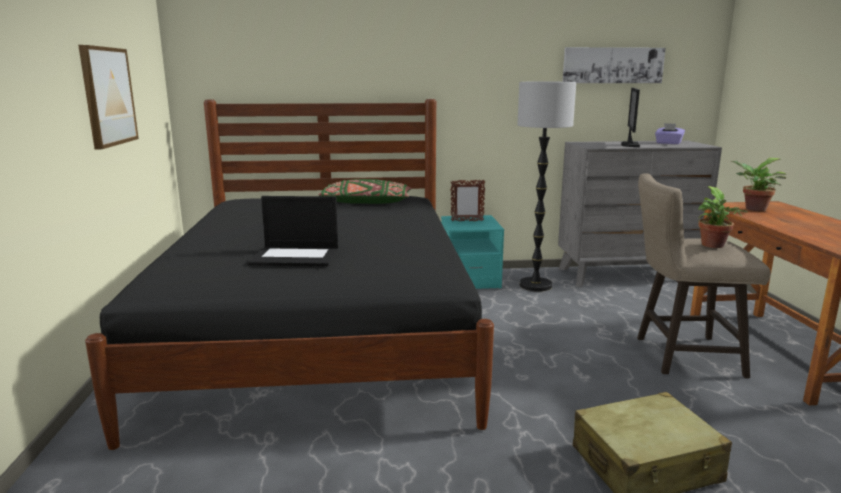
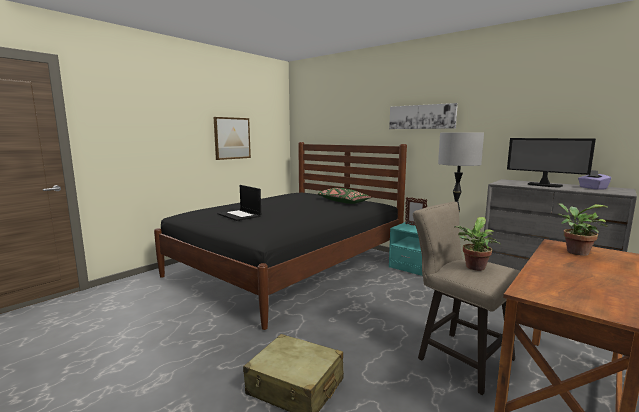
camera: 45 degrees right, 5 degrees down
(612, 65) = (549, 119): picture -> picture (422, 117)
(629, 145) = (544, 185): monitor -> monitor turned 105 degrees counterclockwise

